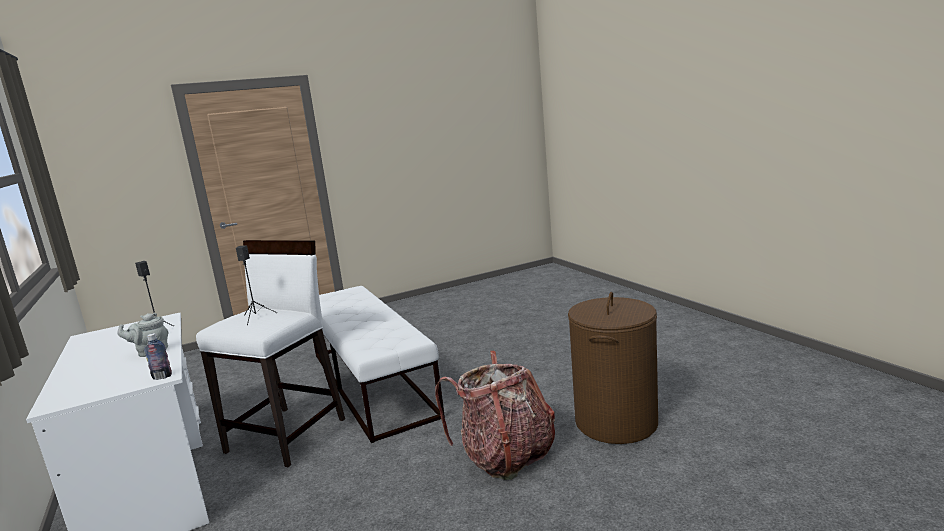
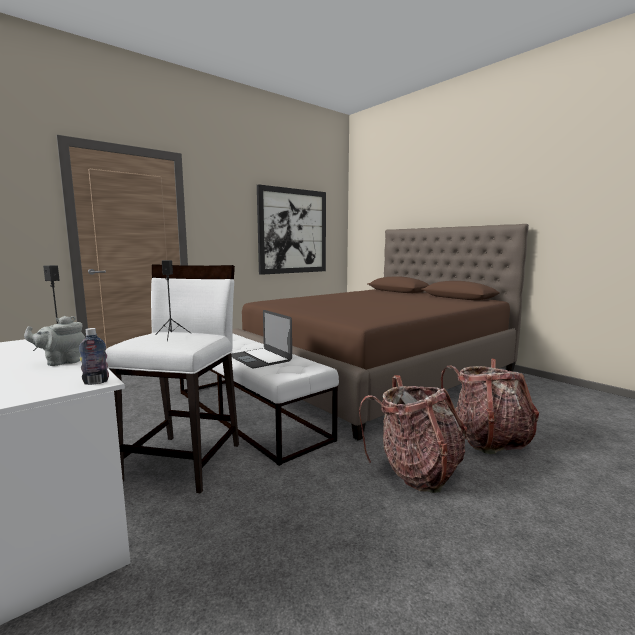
camera: 15 degrees left, 5 degrees down
(365, 328) = (259, 358): none -> laptop
(462, 143) = (293, 231): none -> picture
(547, 330) = (377, 374): none -> brown bed
(615, 422) = (488, 439): brown laundry basket -> backpack

